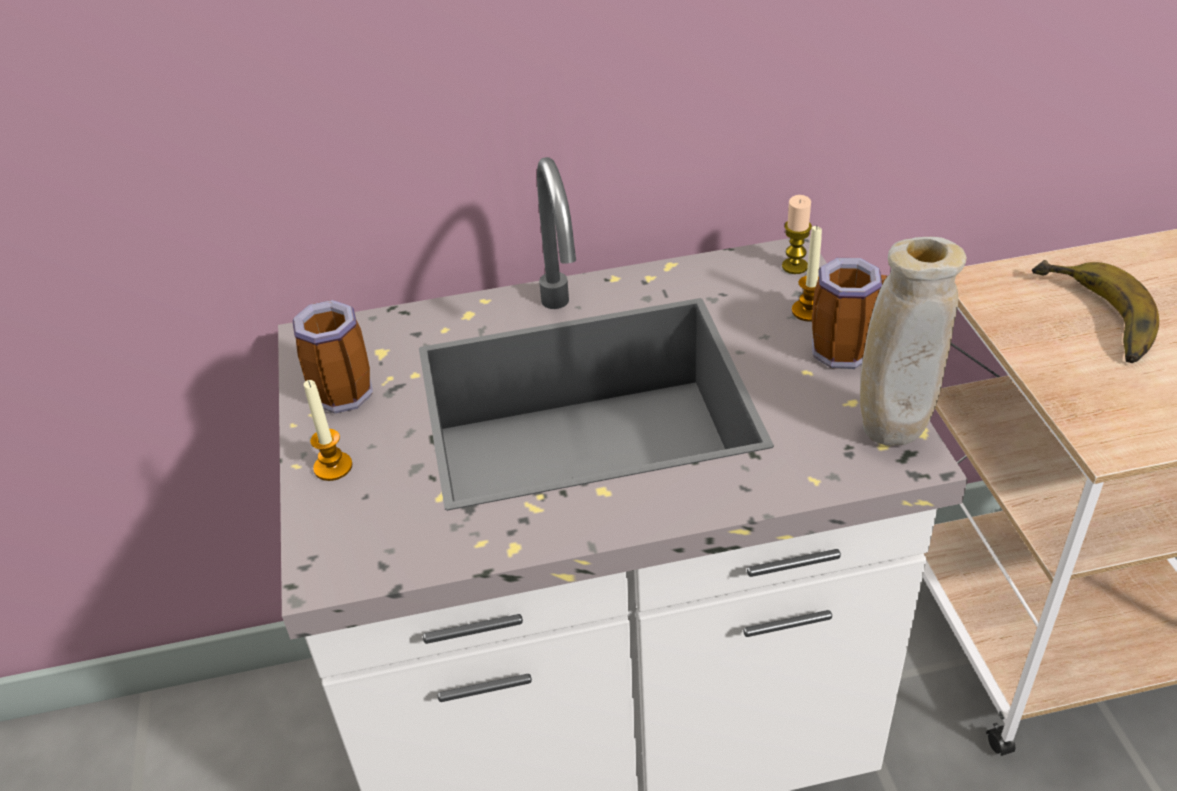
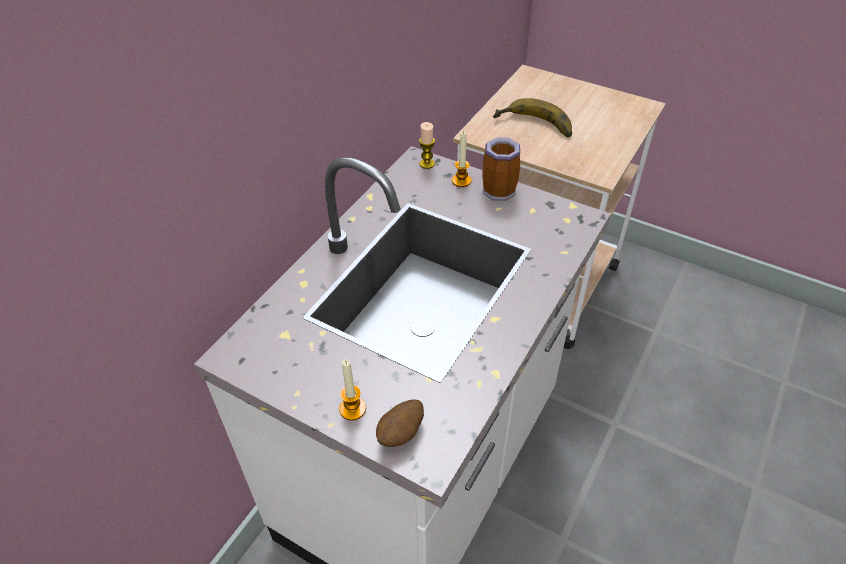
camera: 50 degrees left, 5 degrees up
(337, 392) = (293, 371): mug -> none
(337, 526) = (401, 433): none -> potato
(892, 433) = (563, 213): beige vase -> none

